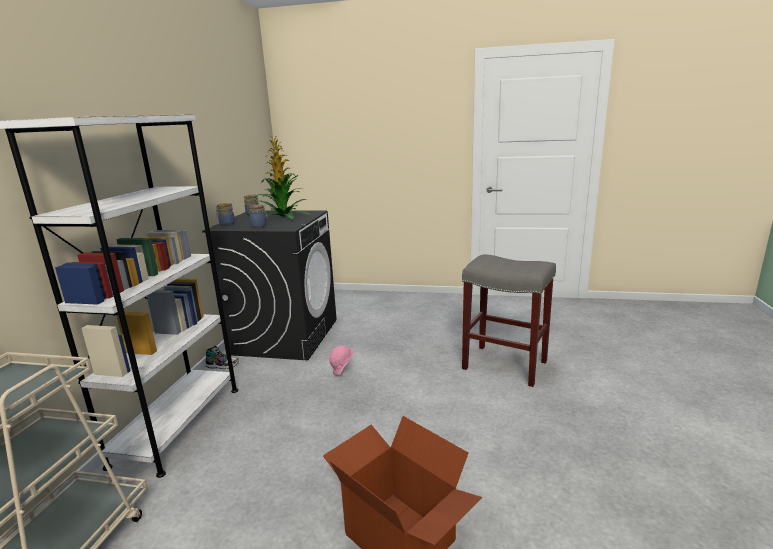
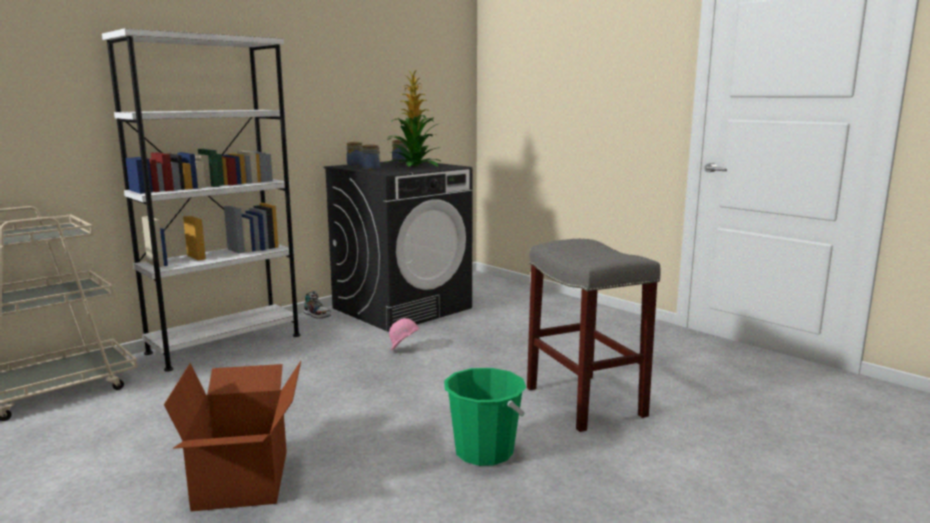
camera: 35 degrees right, 5 degrees down
(509, 426) = (484, 452): none -> green bucket

